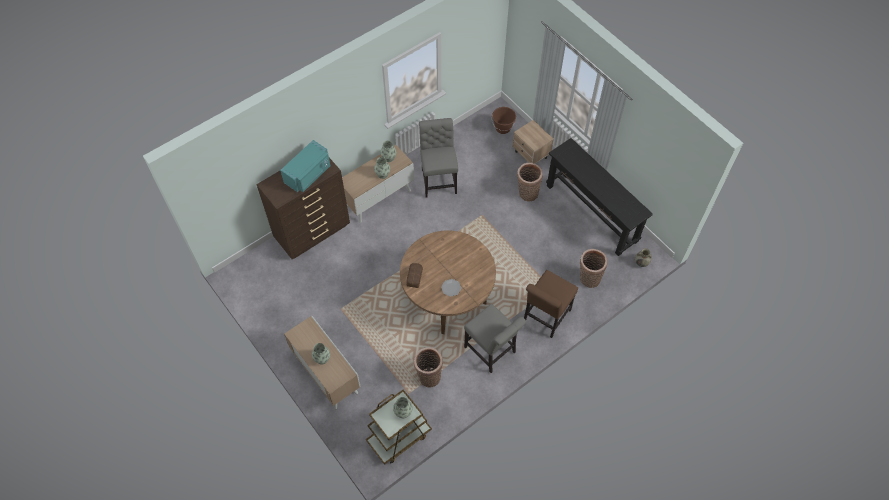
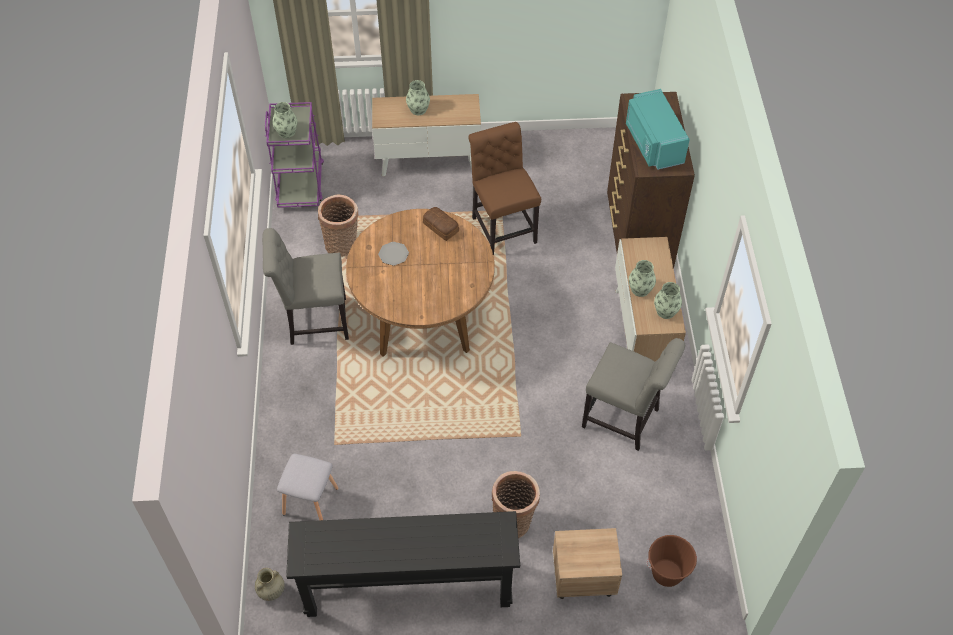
camera: 125 degrees right, 5 degrees down
(399, 437) = (300, 184): brown cart -> purple cart
(545, 317) = (304, 407): brown chair -> brown chair (502, 227)
(588, 278) = (310, 500): basket -> grey stool

